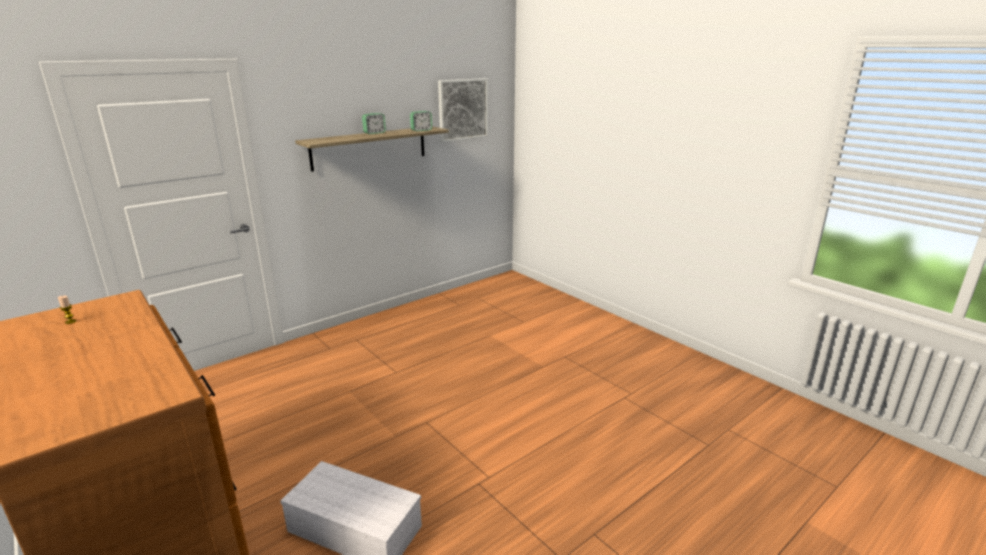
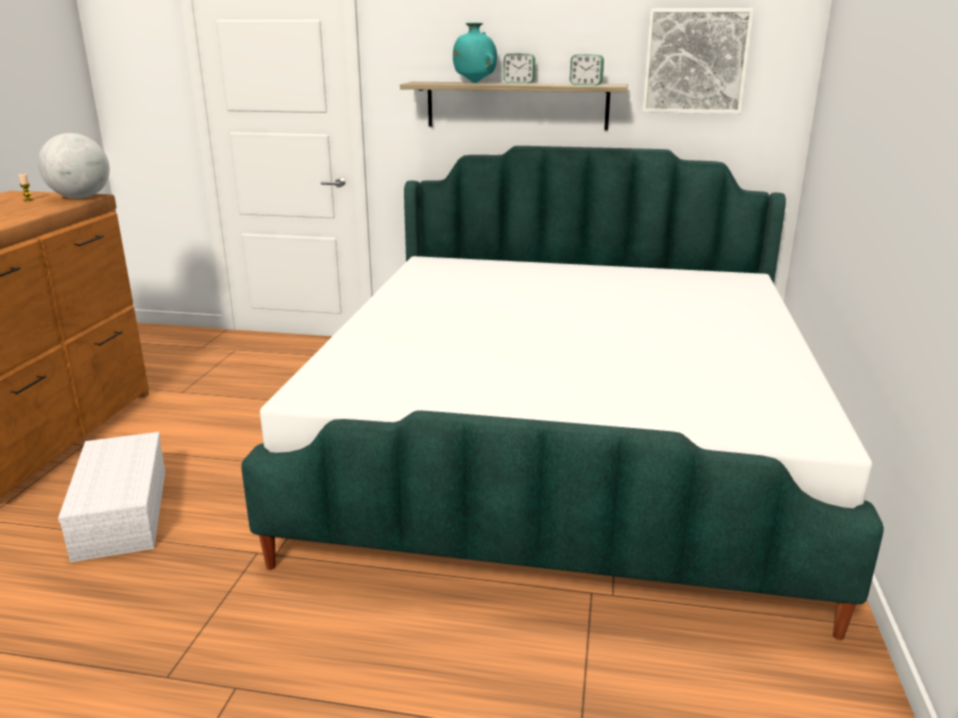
camera: 50 degrees right, 0 degrees up
(121, 301) = (80, 197): none -> globe
(348, 136) = (474, 82): none -> turquoise vase
(505, 347) = (564, 447): none -> bed

